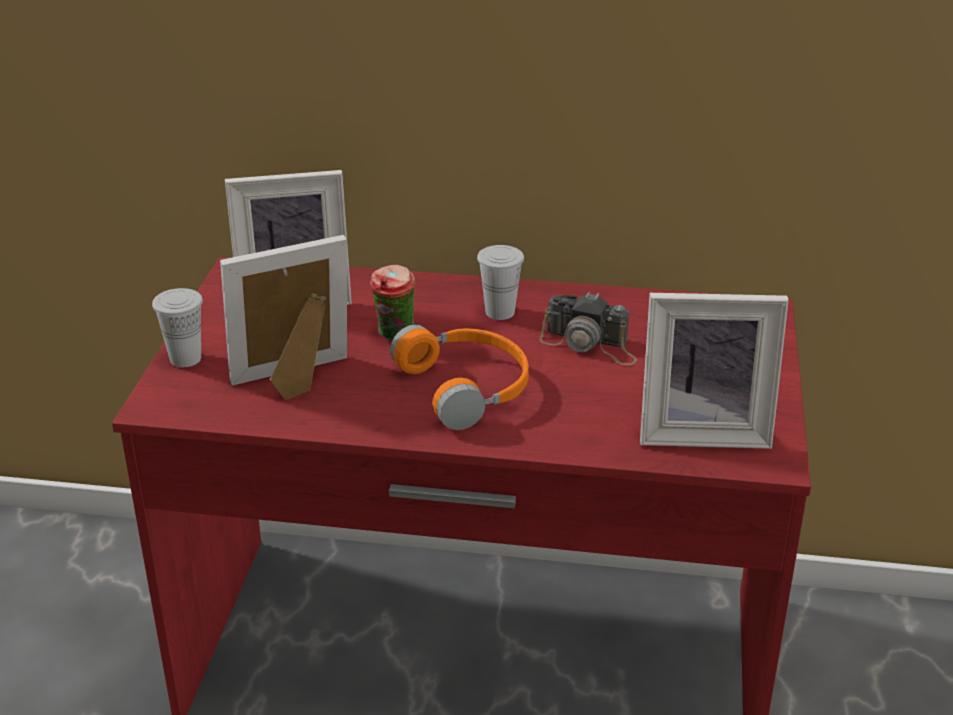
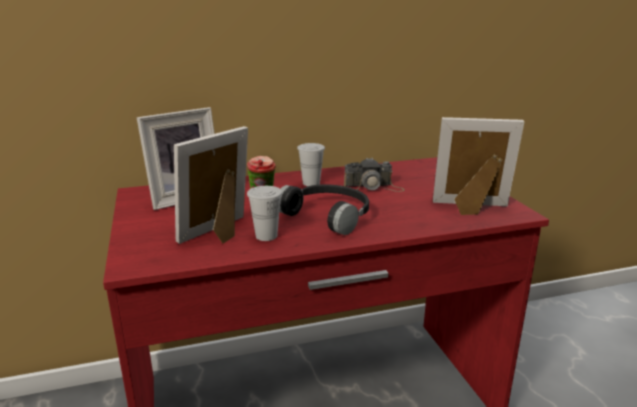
camera: 25 degrees left, 10 degrees down
(185, 359) = (134, 237): white cup -> white cup (266, 236)
(468, 387) = (329, 215): orange headphones -> black headphones
(703, 431) = (471, 209): picture frame -> picture frame turned 150 degrees counterclockwise

